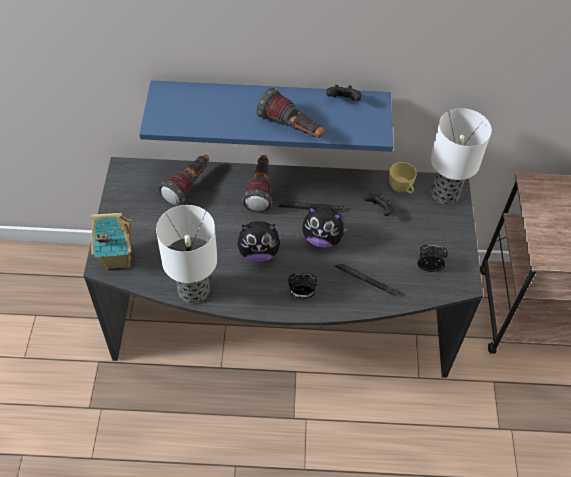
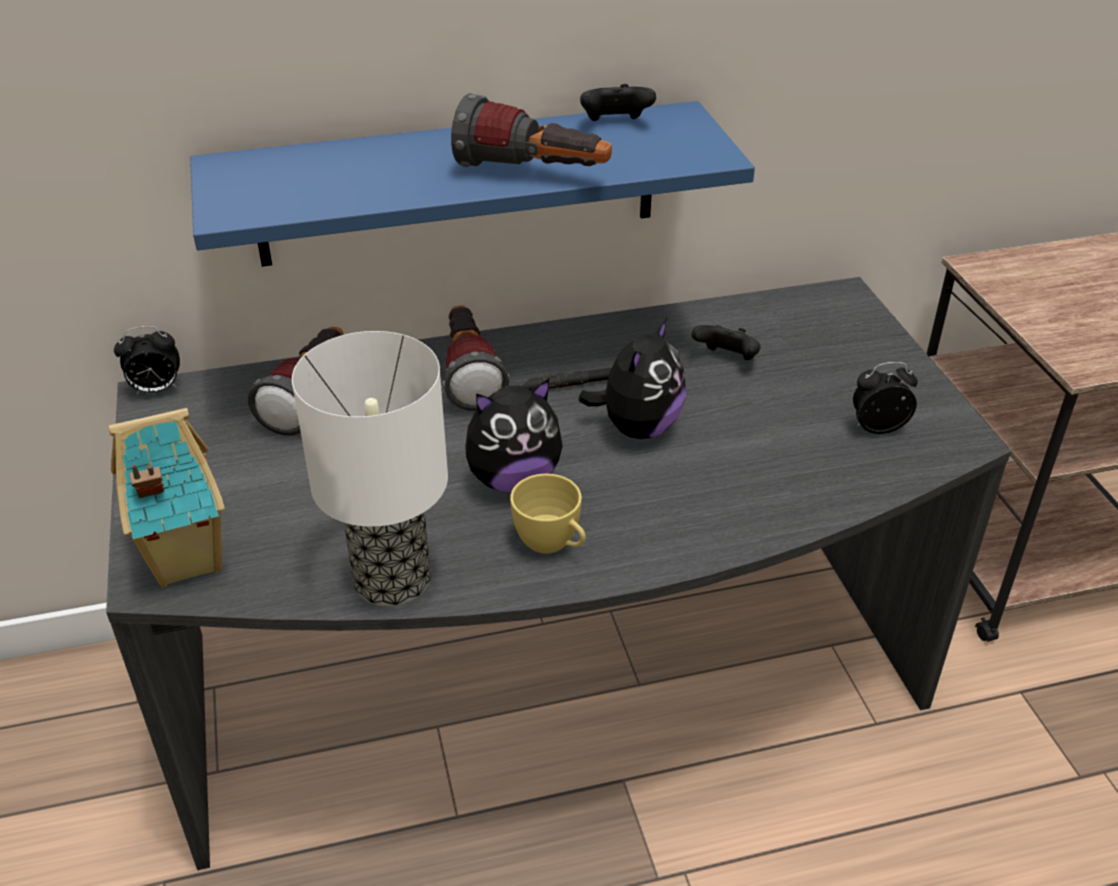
camera: 15 degrees left, 15 degrees down
(301, 294) = (642, 532): alarm clock -> alarm clock (156, 390)
(322, 239) = (638, 427): plush toy -> plush toy turned 60 degrees counterclockwise
(366, 281) = (766, 478): black flashlight -> none
(401, 189) = (750, 319): yellow cup -> yellow cup (552, 544)
(445, 194) = (836, 311): table lamp -> none

